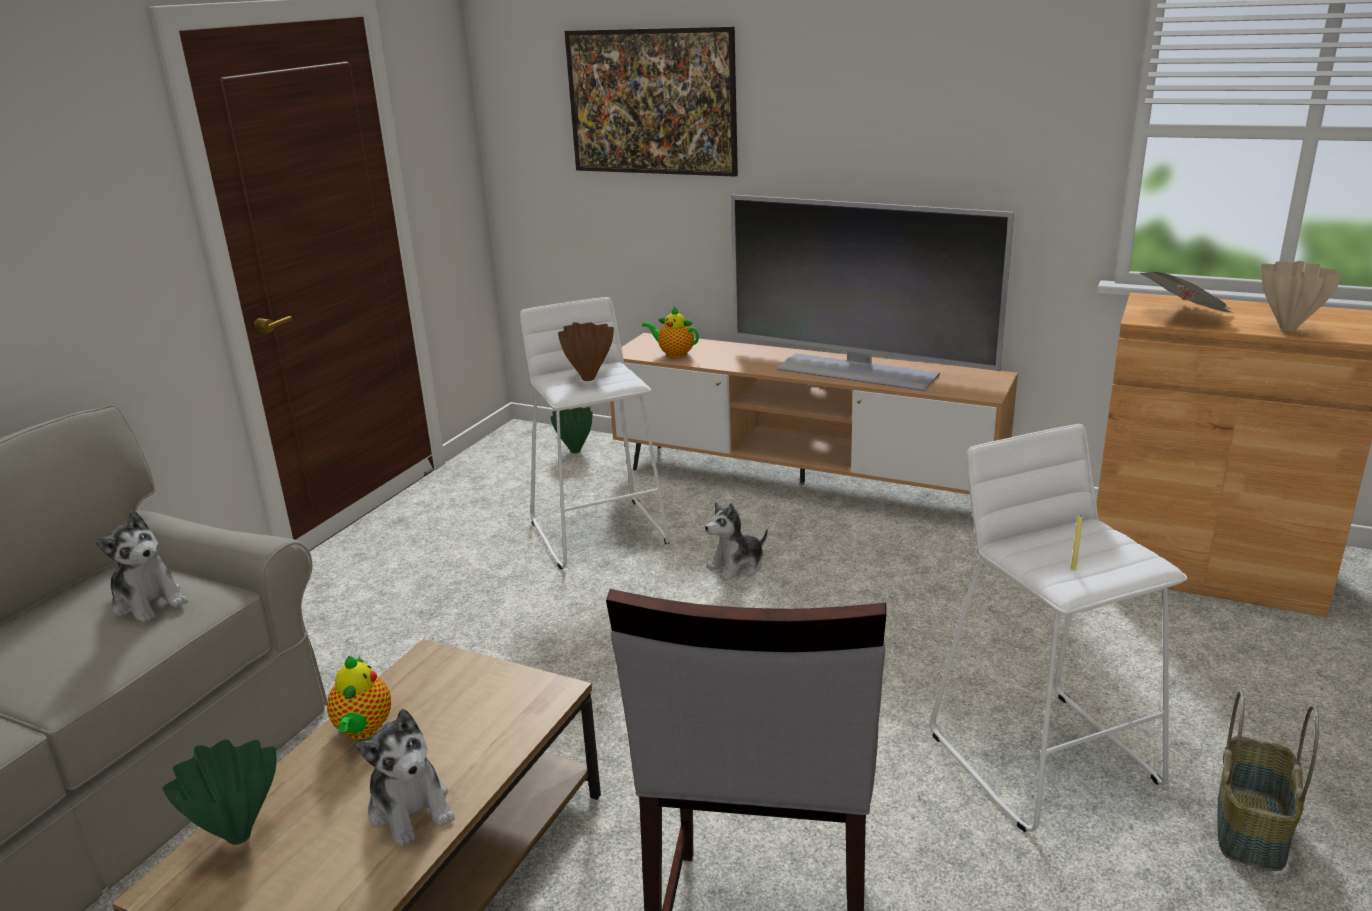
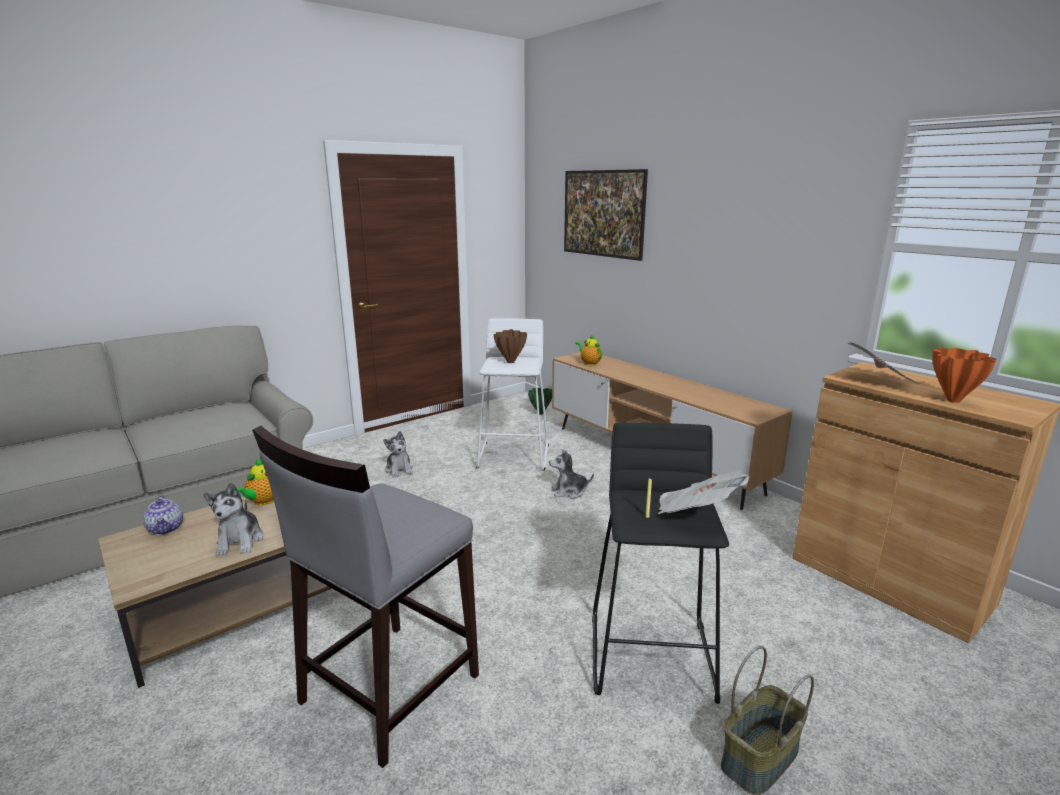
camera: 25 degrees right, 5 degrees down
(149, 601) = (227, 418): plush toy -> plush toy (399, 470)
(237, 837) = (166, 529): green vase -> teapot
(857, 371) = (685, 390): television -> none
(1045, 757) = (652, 656): white stool -> black stool
(1118, 546) = (696, 512): none -> newspaper
(1286, 328) = (952, 400): beige vase -> orange vase

